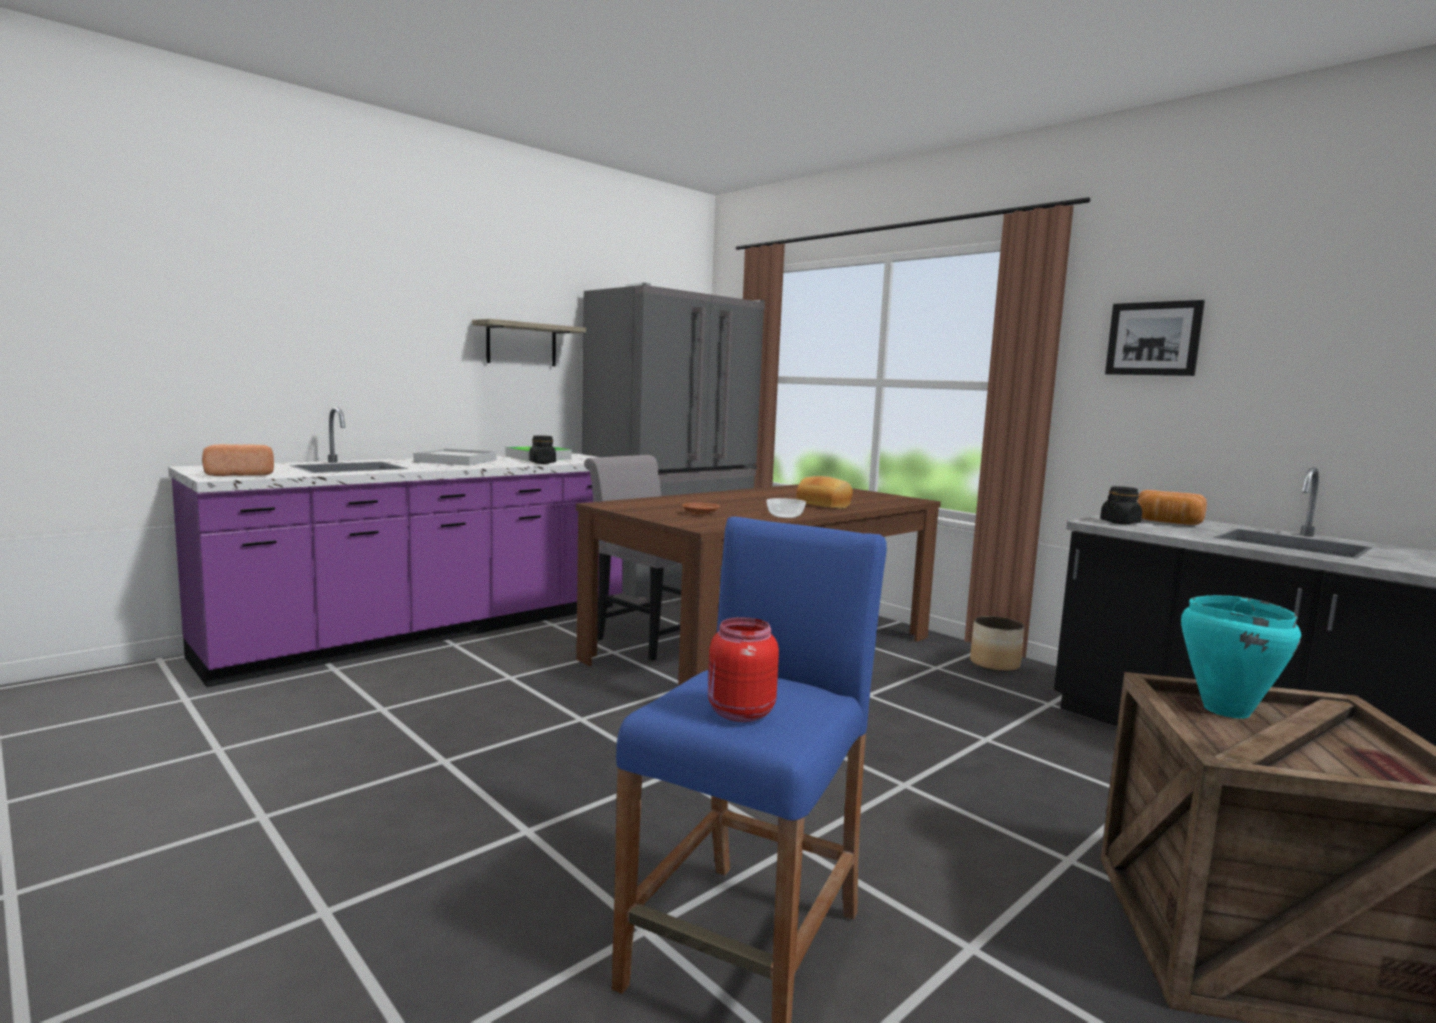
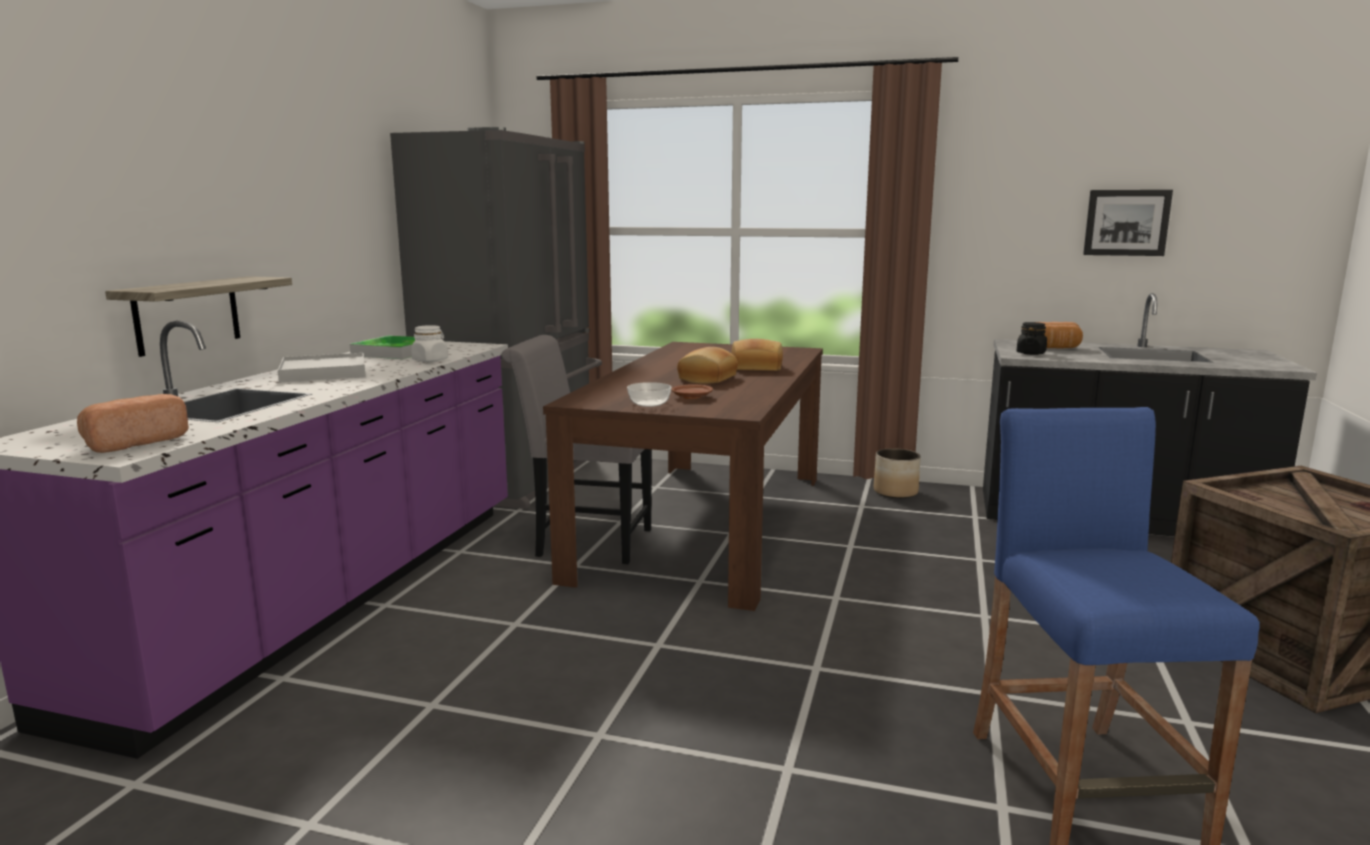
camera: 30 degrees left, 5 degrees up
(521, 344) = (337, 207): shelf -> shelf (187, 315)
(542, 463) = (430, 360): black jar -> white jar
(739, 713) = (1156, 587): red jar -> none
(756, 506) = (709, 379): none -> bread
(785, 516) = (765, 387): bowl -> bowl (649, 403)
(1153, 339) = (1011, 188): picture -> picture (1126, 222)
(1225, 710) = (1262, 494): turquoise cooking pot -> none

